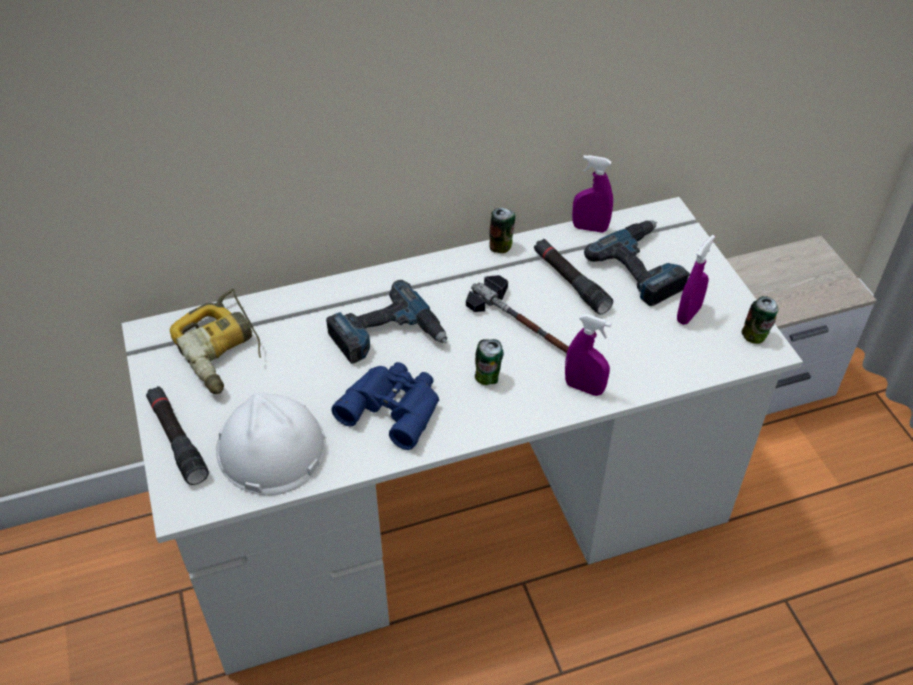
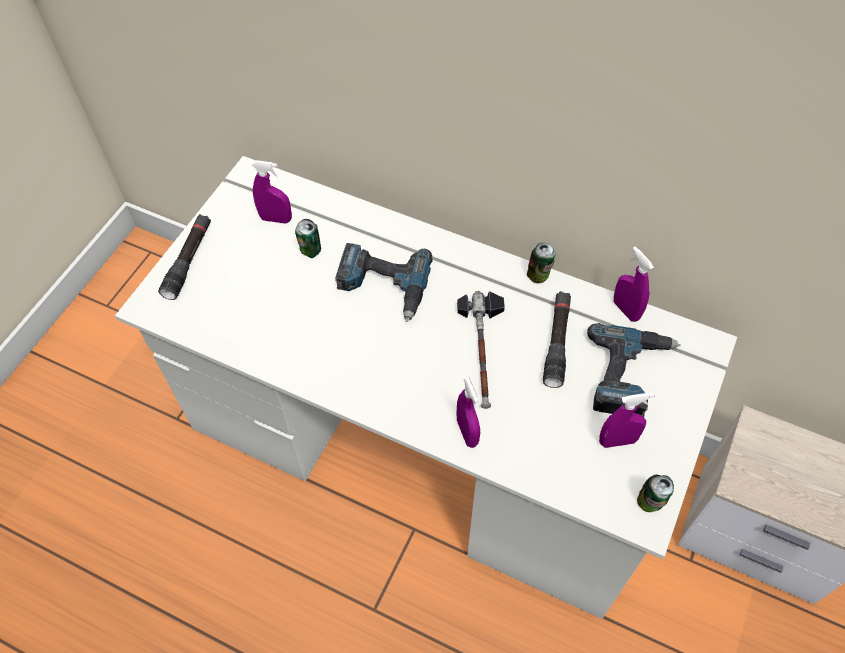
camera: 45 degrees right, 10 degrees up
(223, 350) = (276, 219): power drill -> purple spray bottle
(271, 448) = (230, 309): white hard hat -> none
(393, 406) = (329, 340): blue binoculars -> none
(488, 378) = (410, 370): can -> can (310, 251)

